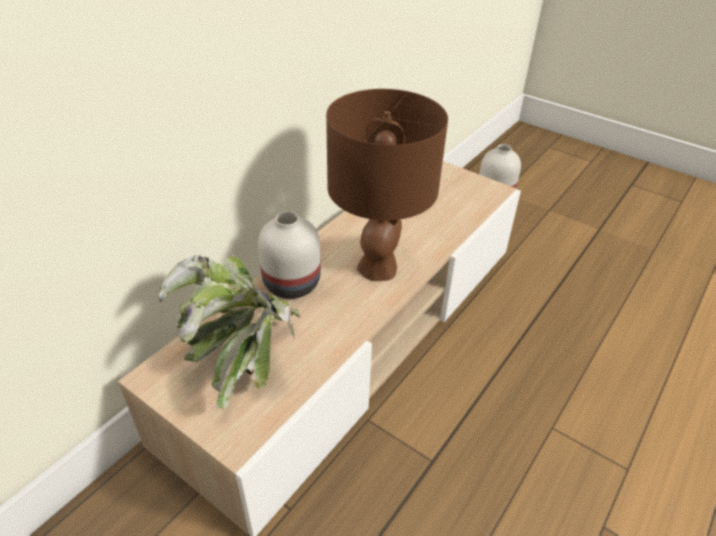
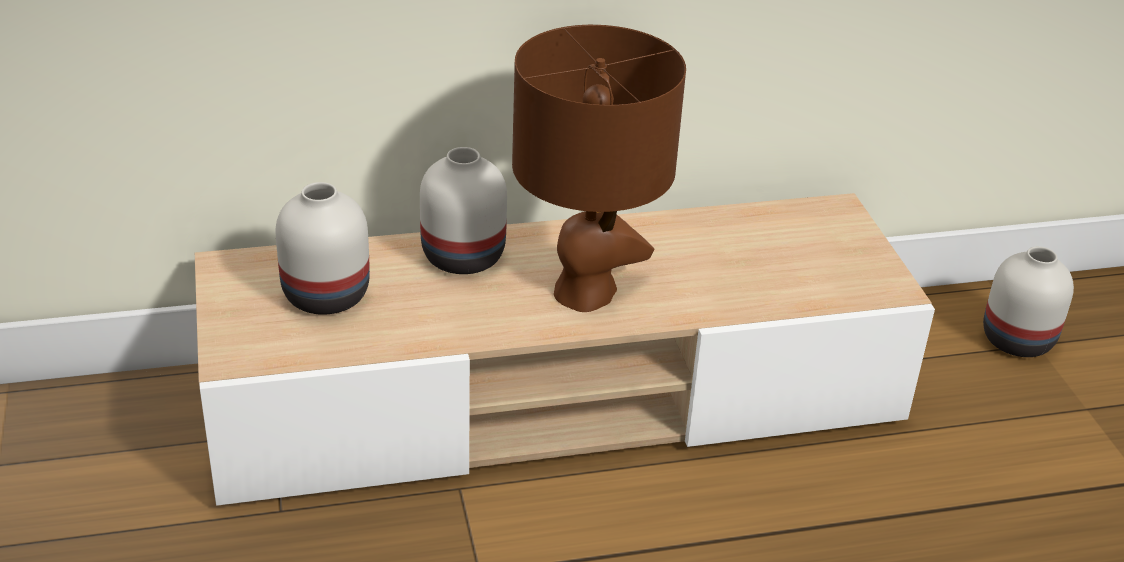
camera: 40 degrees right, 5 degrees down
(245, 356) = (326, 296): potted plant -> white vase

